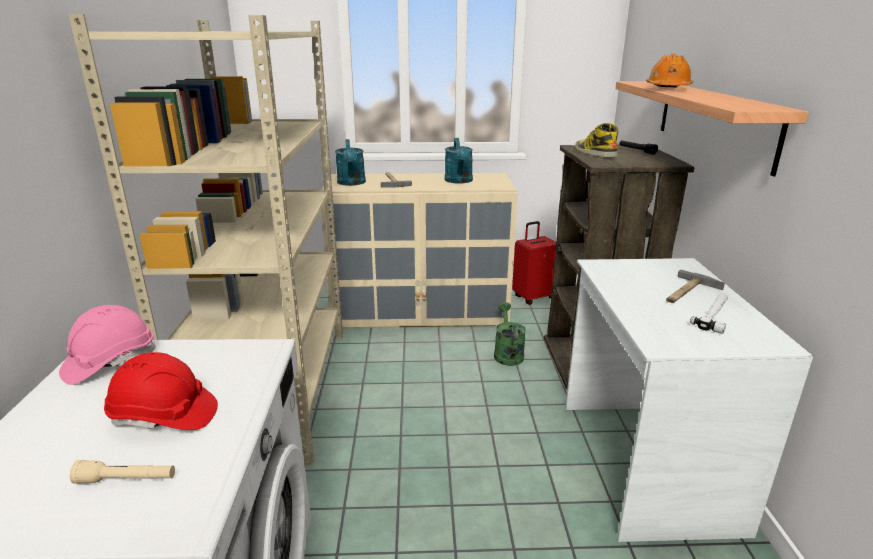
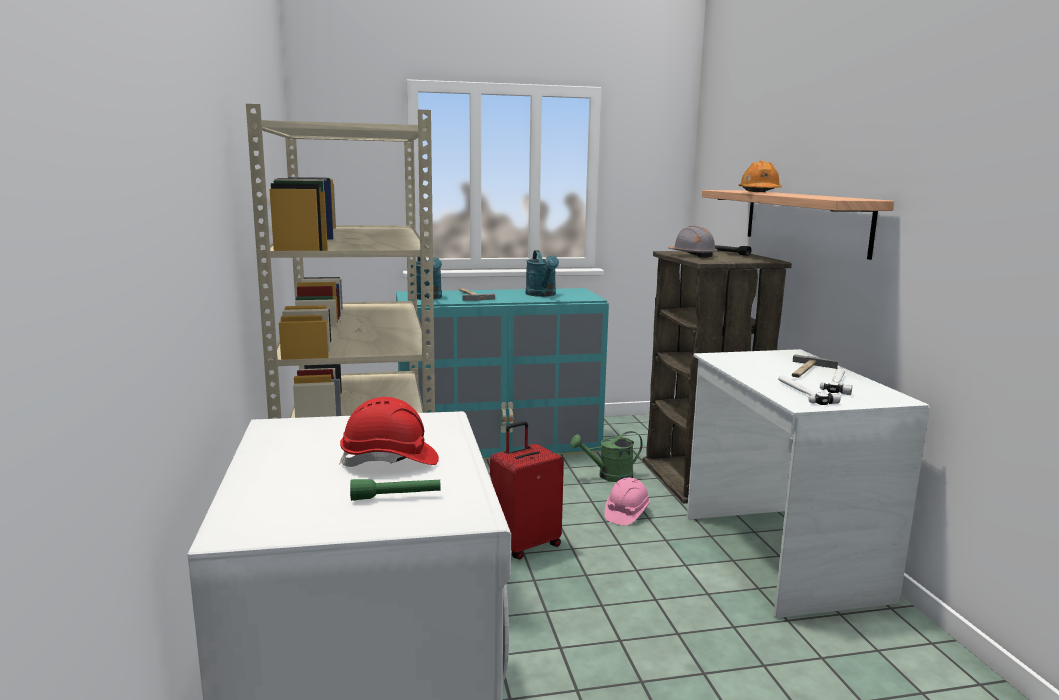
camera: 10 degrees left, 10 degrees down
(110, 362) = (296, 431): pink hard hat -> pink hard hat (626, 513)
(127, 480) = (396, 497): beige flashlight -> green flashlight
(421, 312) = (500, 445): beige cabinet -> turquoise cabinet
(507, 353) = (609, 476): green watering can -> green watering can turned 90 degrees counterclockwise
(533, 297) = (618, 426): red suitcase -> red suitcase (525, 545)
(594, 153) = (692, 255): boot -> grey hard hat
(669, 327) = (803, 393): none -> hammer

